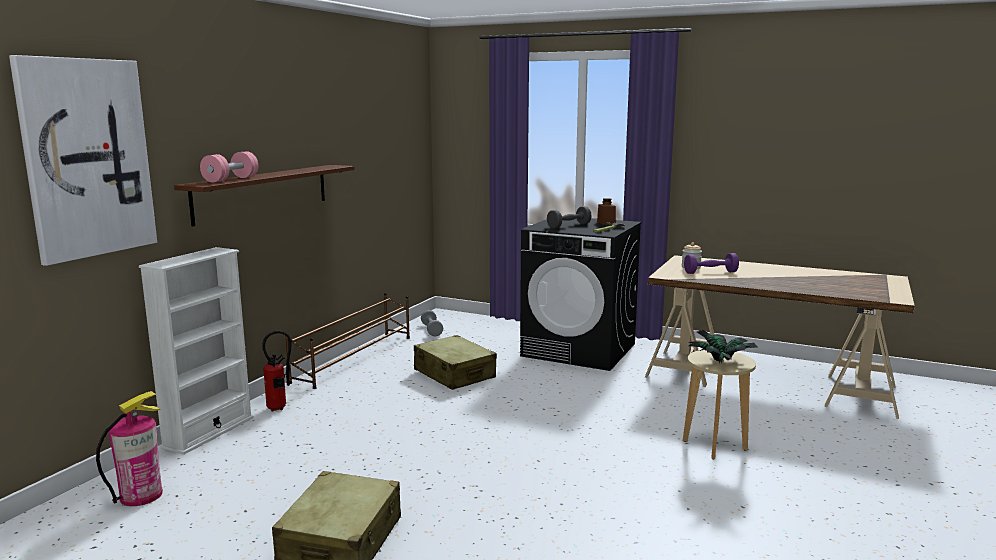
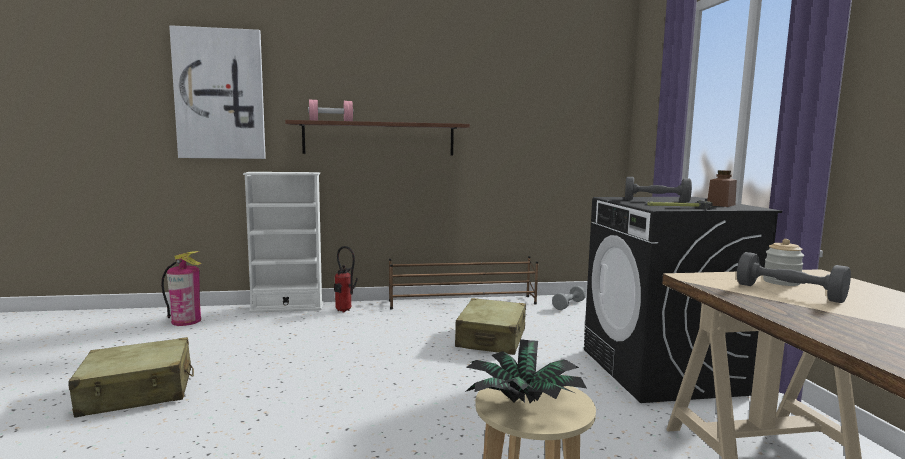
camera: 55 degrees right, 5 degrees down
(710, 272) = (789, 293): purple dumbbell -> grey dumbbell

